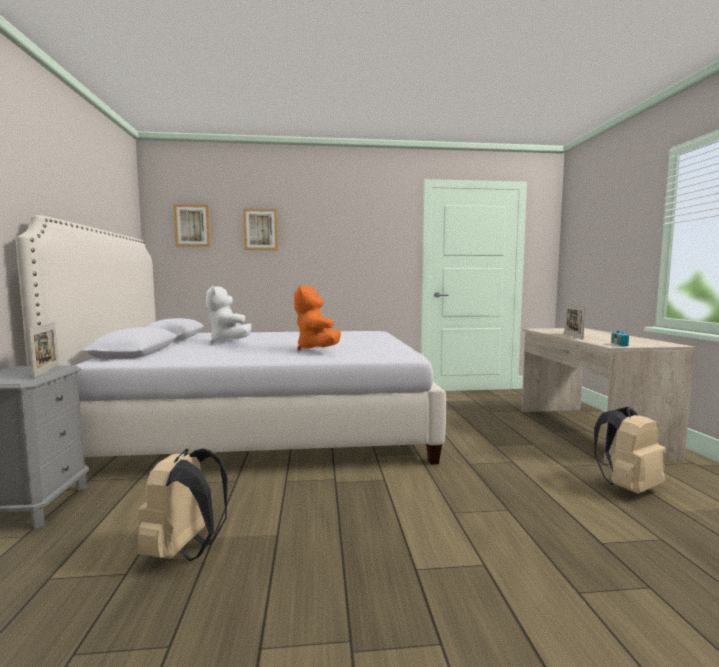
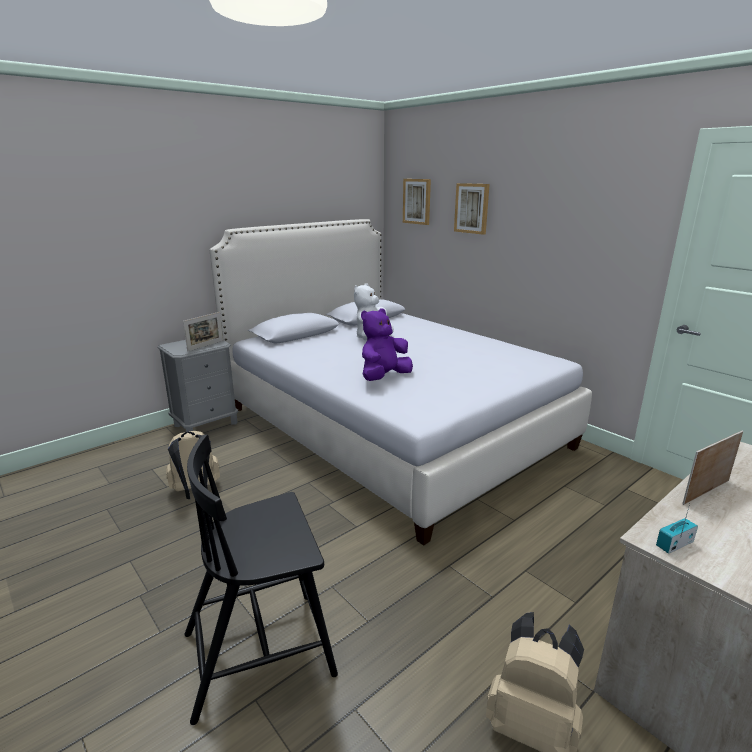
camera: 55 degrees right, 15 degrees up
(317, 350) = (384, 377): orange plush toy -> purple plush toy
(516, 572) = (261, 651): none -> black chair

